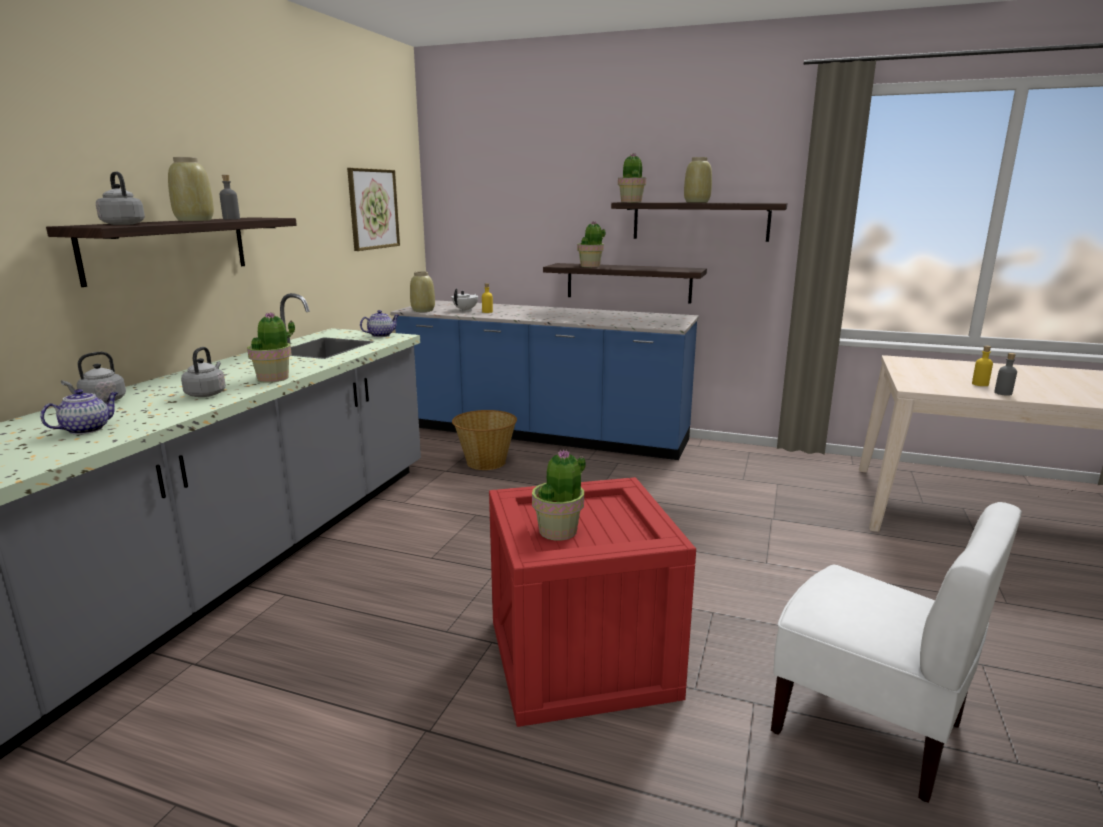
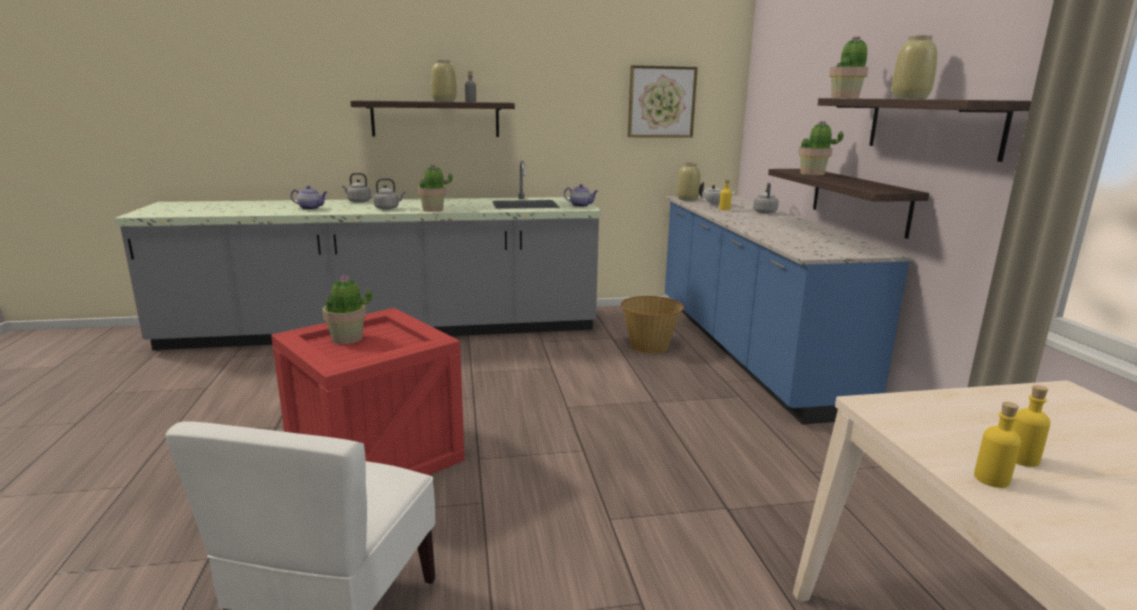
camera: 60 degrees right, 0 degrees up
(122, 224) = (385, 100): grey kettle -> grey kettle (764, 212)
(1003, 393) = (991, 479): grey bottle -> yellow bottle

